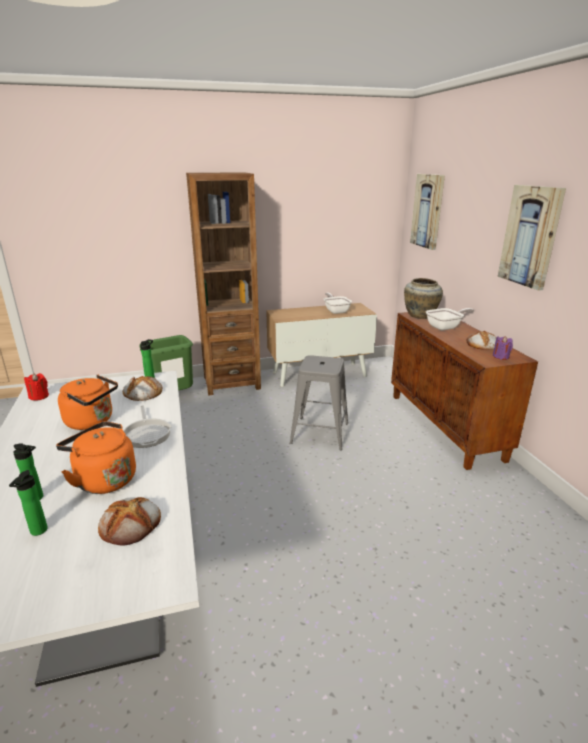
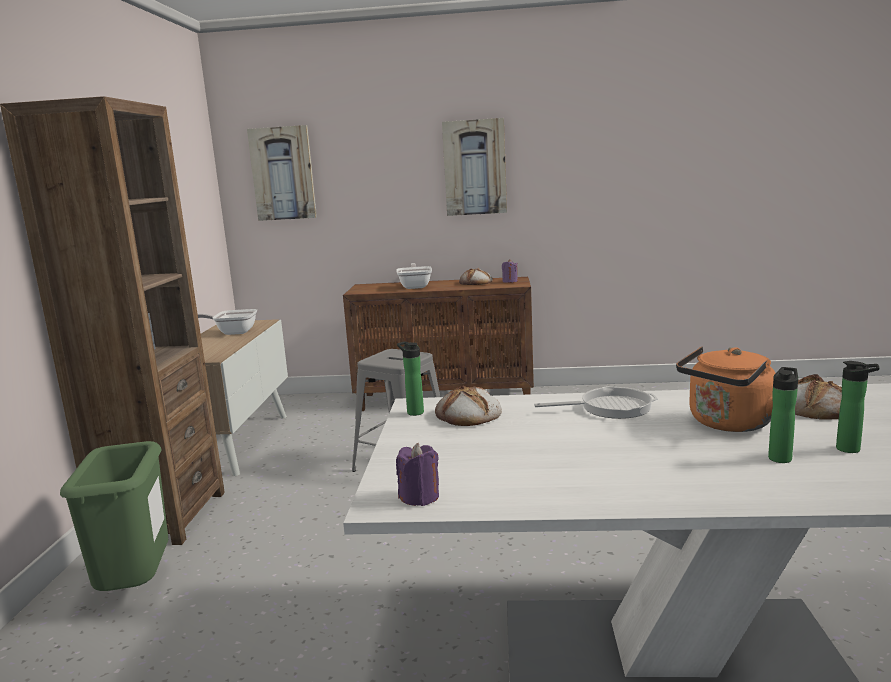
camera: 70 degrees left, 10 degrees down
(39, 396) = (419, 497): red candle -> purple candle
(92, 421) = (558, 442): orange kettle -> none
(420, 316) = (367, 289): beige vase -> none

